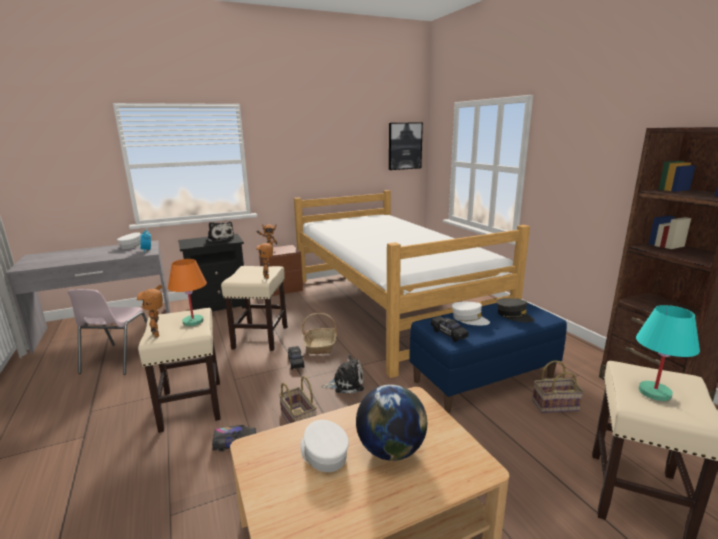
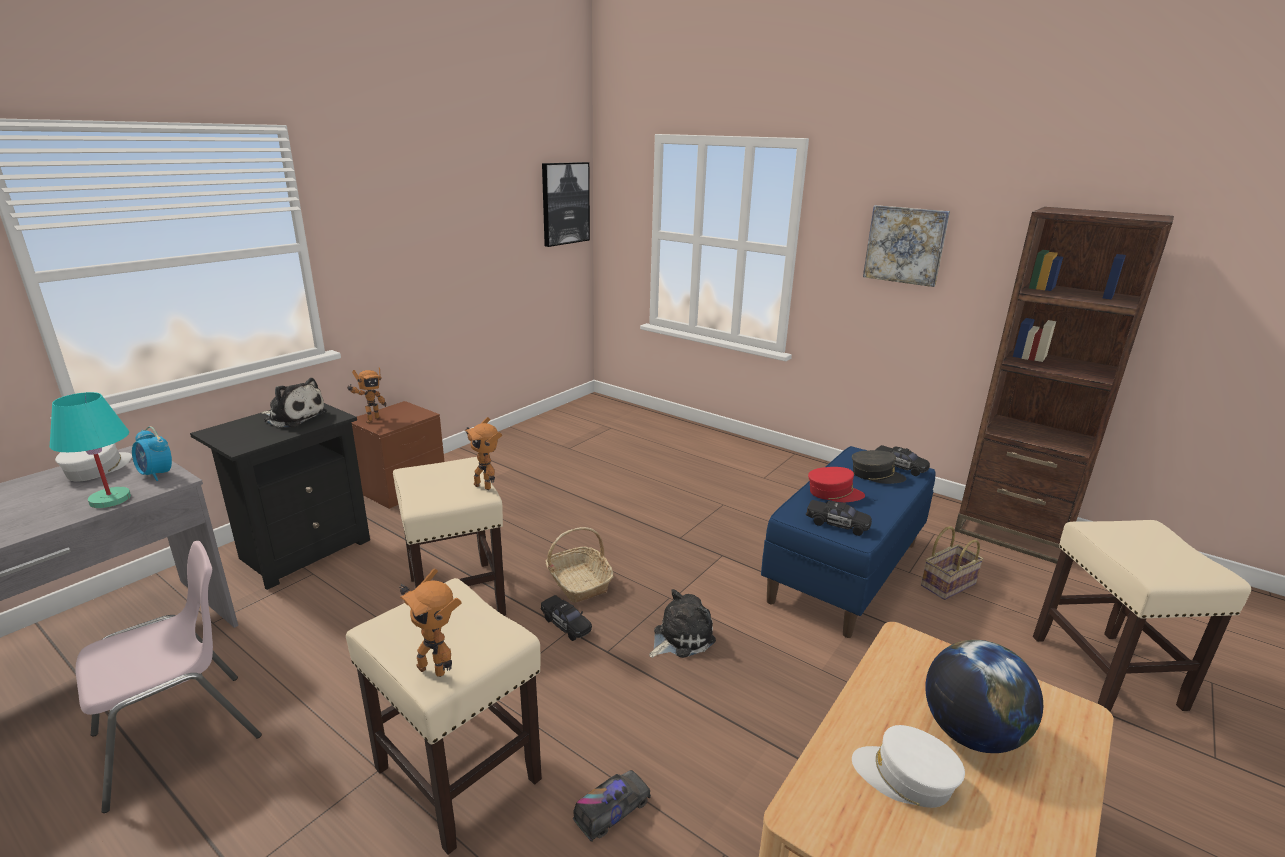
camera: 30 degrees left, 5 degrees up
(118, 359) = (180, 736): pink chair -> pink chair turned 105 degrees counterclockwise
(192, 321) = (465, 619): orange table lamp -> none
(297, 420) = (669, 728): basket -> none
(389, 306) = (618, 484): bed -> none
(469, 319) = (834, 493): white cap -> red cap
(539, 314) = (900, 467): none -> black toy car
(589, 163) = (905, 245): none -> picture
(655, 393) = (1151, 554): turquoise table lamp -> turquoise table lamp (110, 500)

